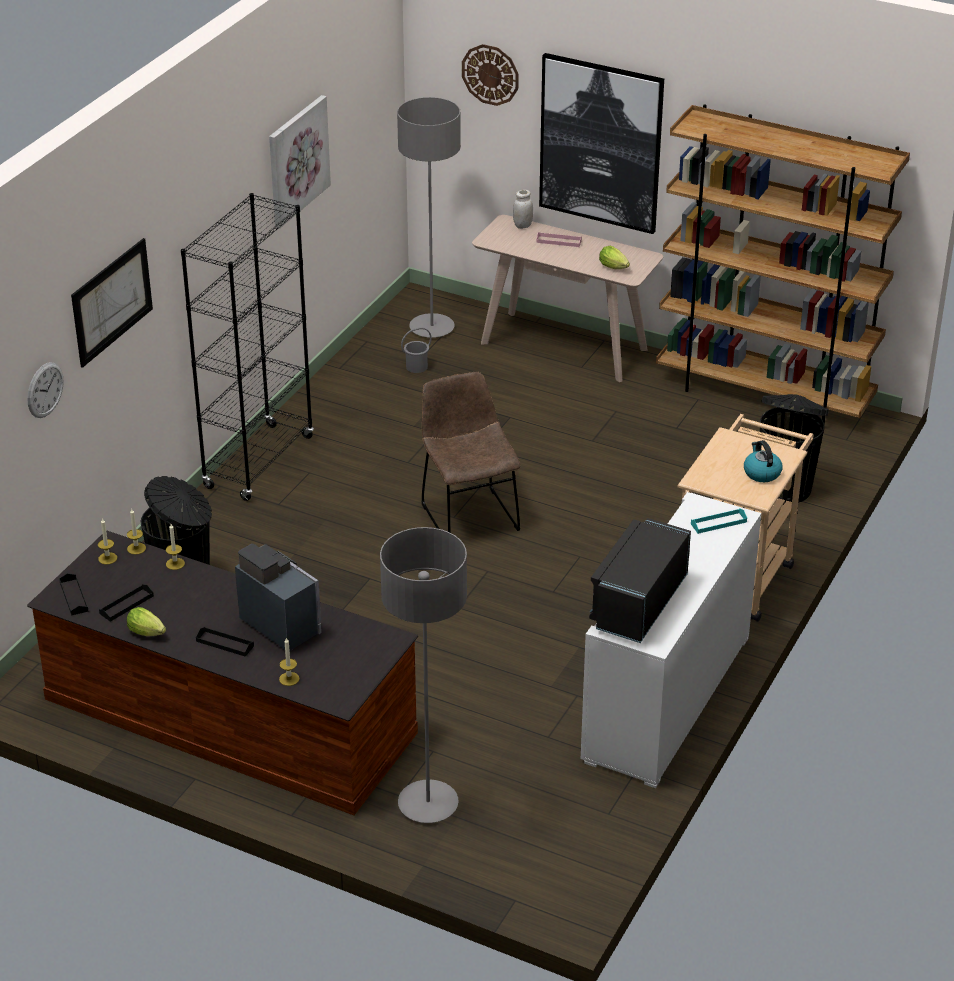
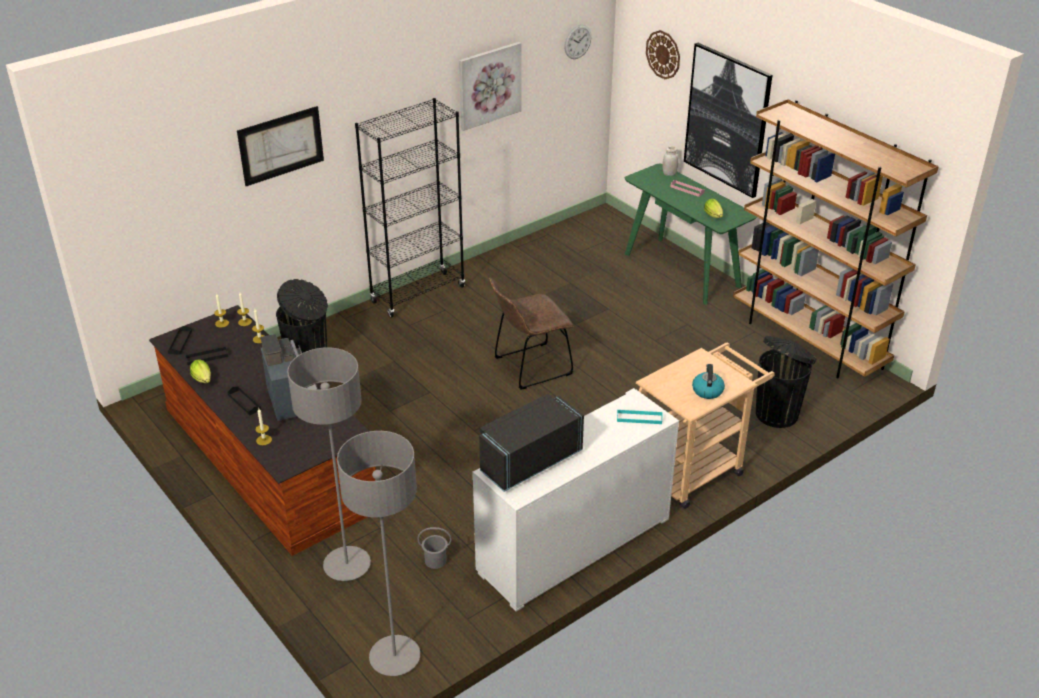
camera: 25 degrees right, 0 degrees up
(45, 390) = (206, 194): wall clock -> wall clock (577, 42)
(416, 367) = (568, 259): grey bucket -> grey bucket (435, 560)
(432, 328) = (598, 236): grey floor lamp -> grey floor lamp (395, 657)
(468, 514) = (529, 367): brown chair -> brown chair turned 120 degrees counterclockwise
(564, 346) = (682, 270): beige console table -> green console table

